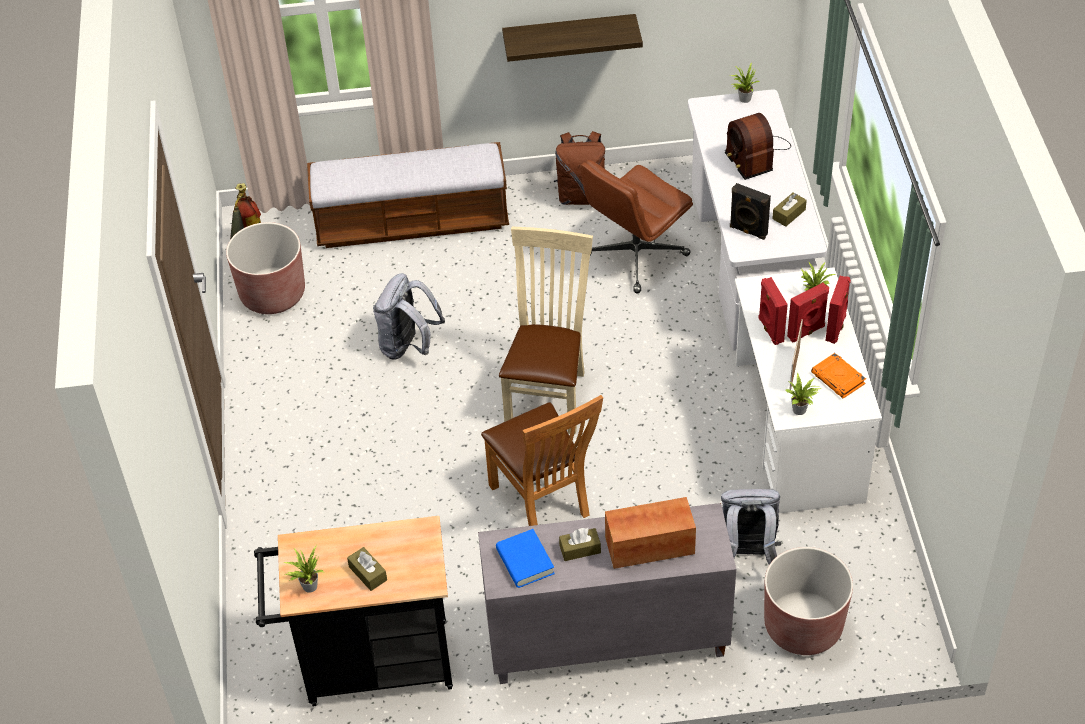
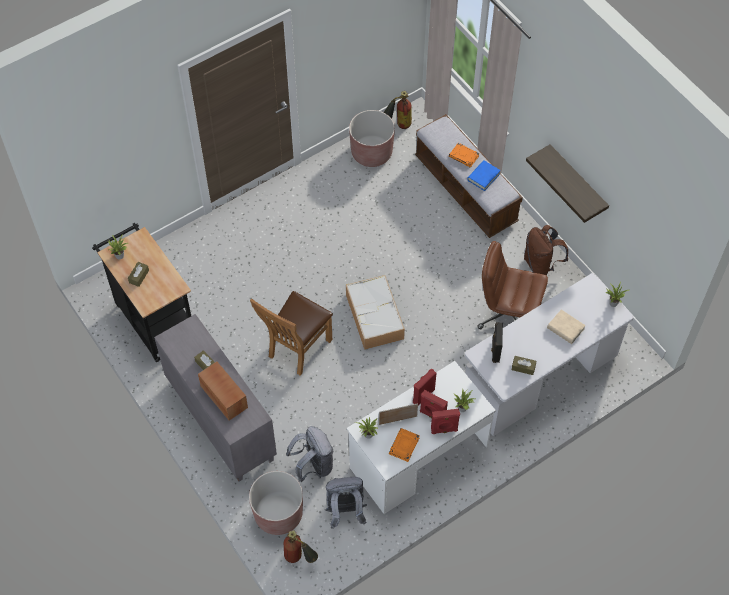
camera: 60 degrees right, 10 degrees up
(394, 169) = (464, 156): none -> orange book
(408, 346) = (371, 234): grey backpack -> grey backpack (345, 511)
(525, 562) = (186, 343): blue book -> blue book (483, 177)
(549, 394) = (375, 317): beige chair -> storage box
(755, 154) = (565, 328): radio -> beige book
(887, 627) = (299, 558): none -> fire extinguisher

